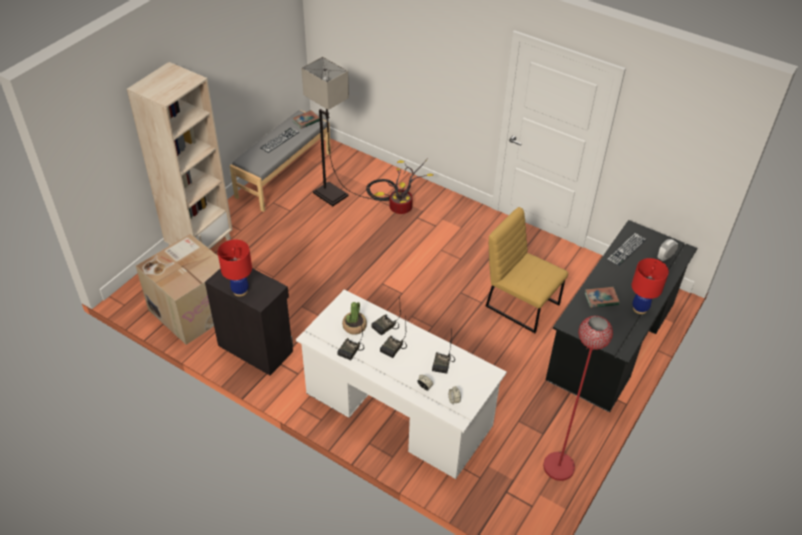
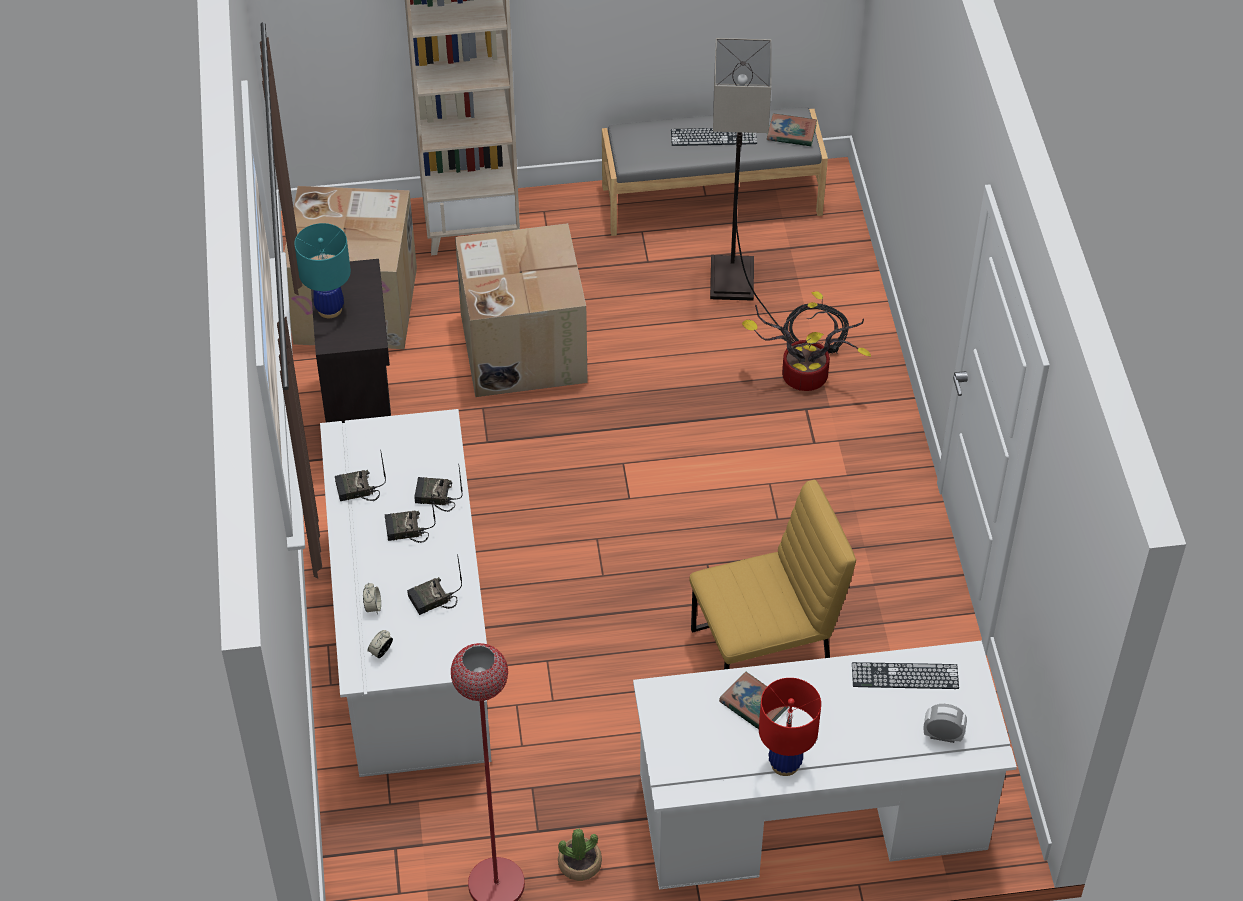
camera: 50 degrees right, 5 degrees up
(240, 291) = (329, 309): red table lamp -> turquoise table lamp
(285, 274) = (521, 347): none -> cardboard box
(354, 326) = (402, 465): potted plant -> potted plant (580, 863)
(521, 304) = (765, 651): yellow chair -> yellow chair turned 75 degrees clockwise
(612, 341) = (812, 813): black desk -> white desk

